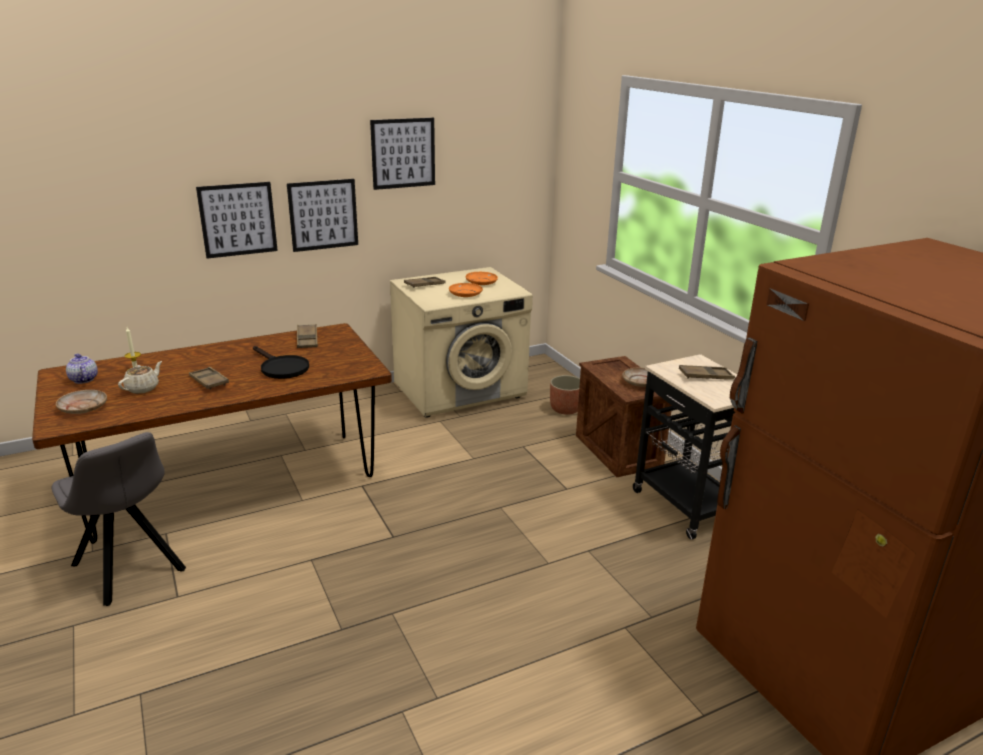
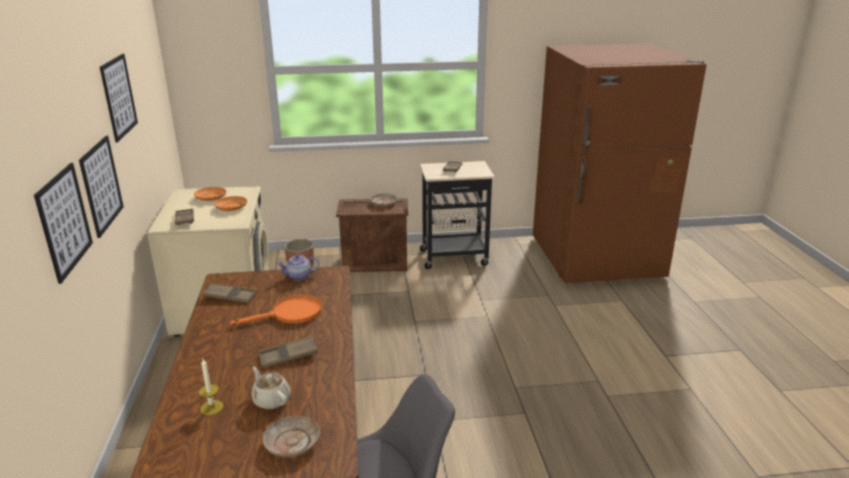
camera: 70 degrees left, 0 degrees up
(83, 379) = (202, 450): teapot -> teapot (299, 276)
(281, 368) = (290, 314): black frying pan -> orange frying pan

